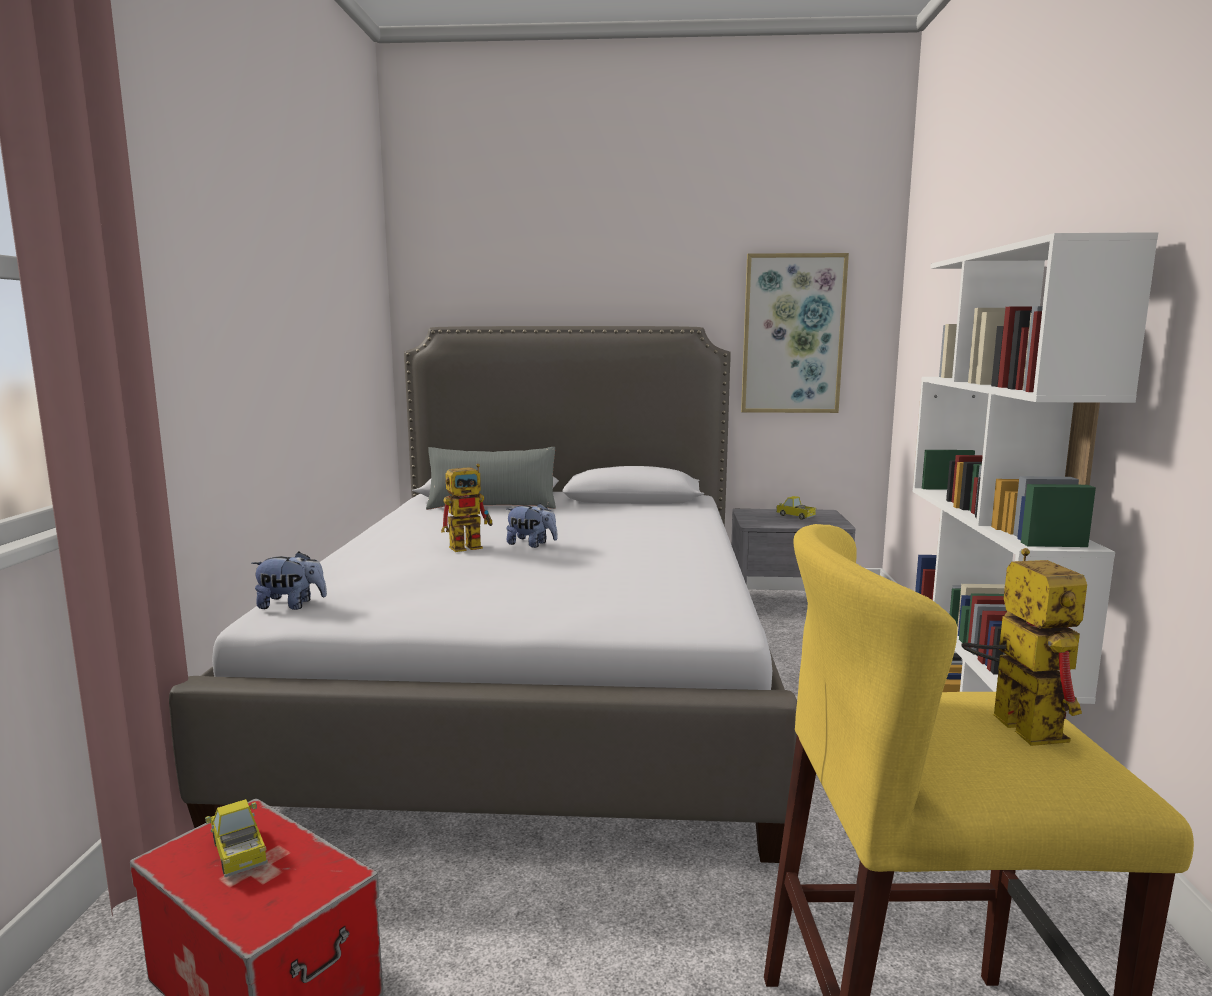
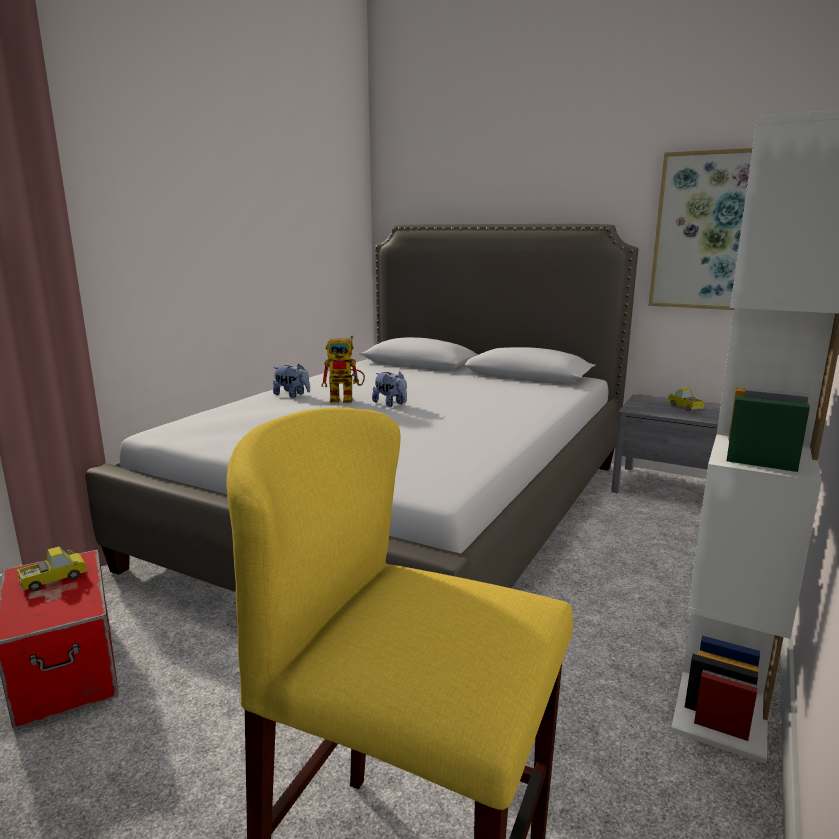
camera: 25 degrees right, 5 degrees up
(239, 852) = (54, 580): toy truck -> toy truck turned 60 degrees clockwise
(291, 605) = (179, 426): plush toy -> plush toy (292, 395)
(492, 506) = (409, 371): grey pillow -> none
(1013, 722) = (476, 622): toy robot -> none

